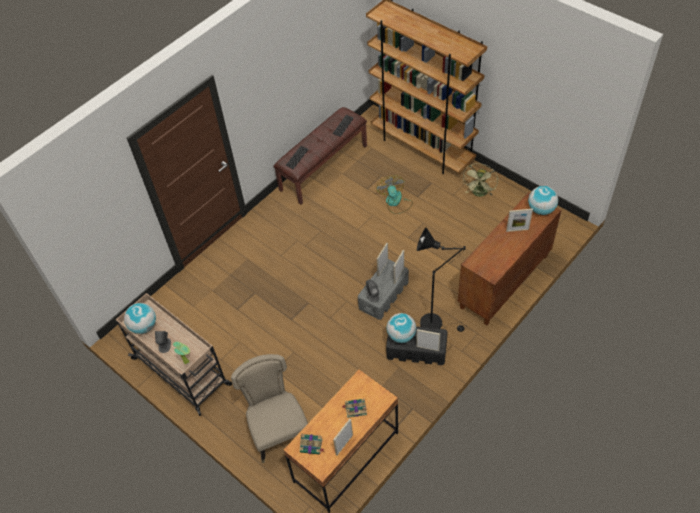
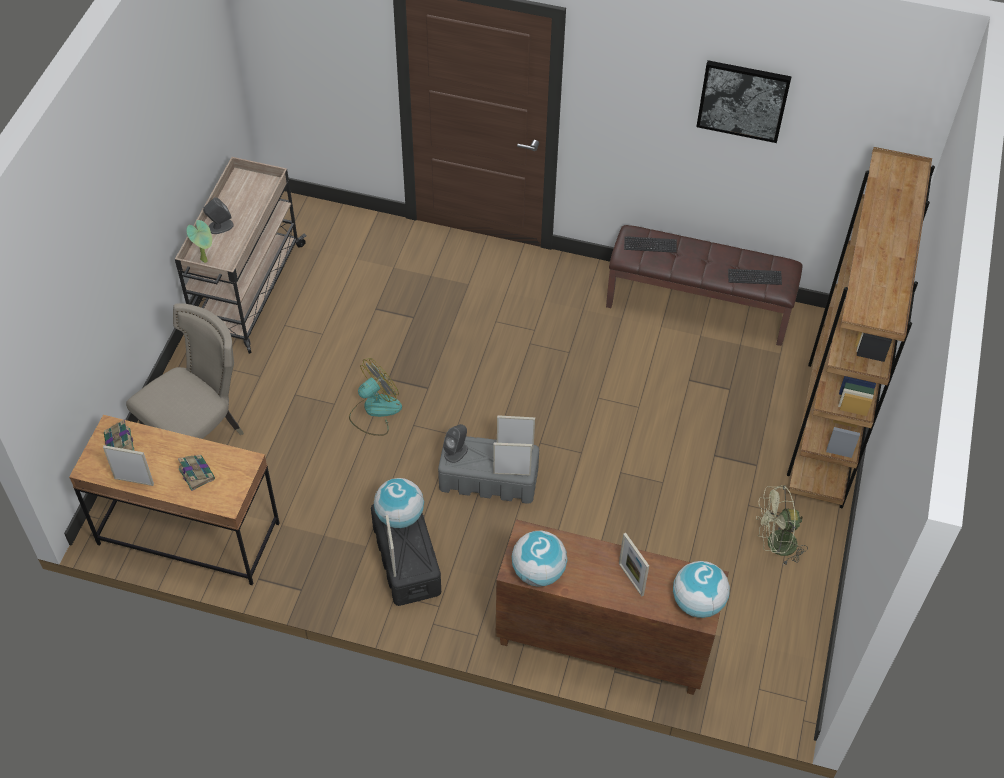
camera: 60 degrees right, 0 degrees up
(143, 326) = (241, 192): globe -> globe (538, 572)
(296, 49) = (743, 100): none -> picture
(395, 202) = (683, 429): fan -> fan (375, 411)
(435, 323) = (470, 569): black floor lamp -> none

